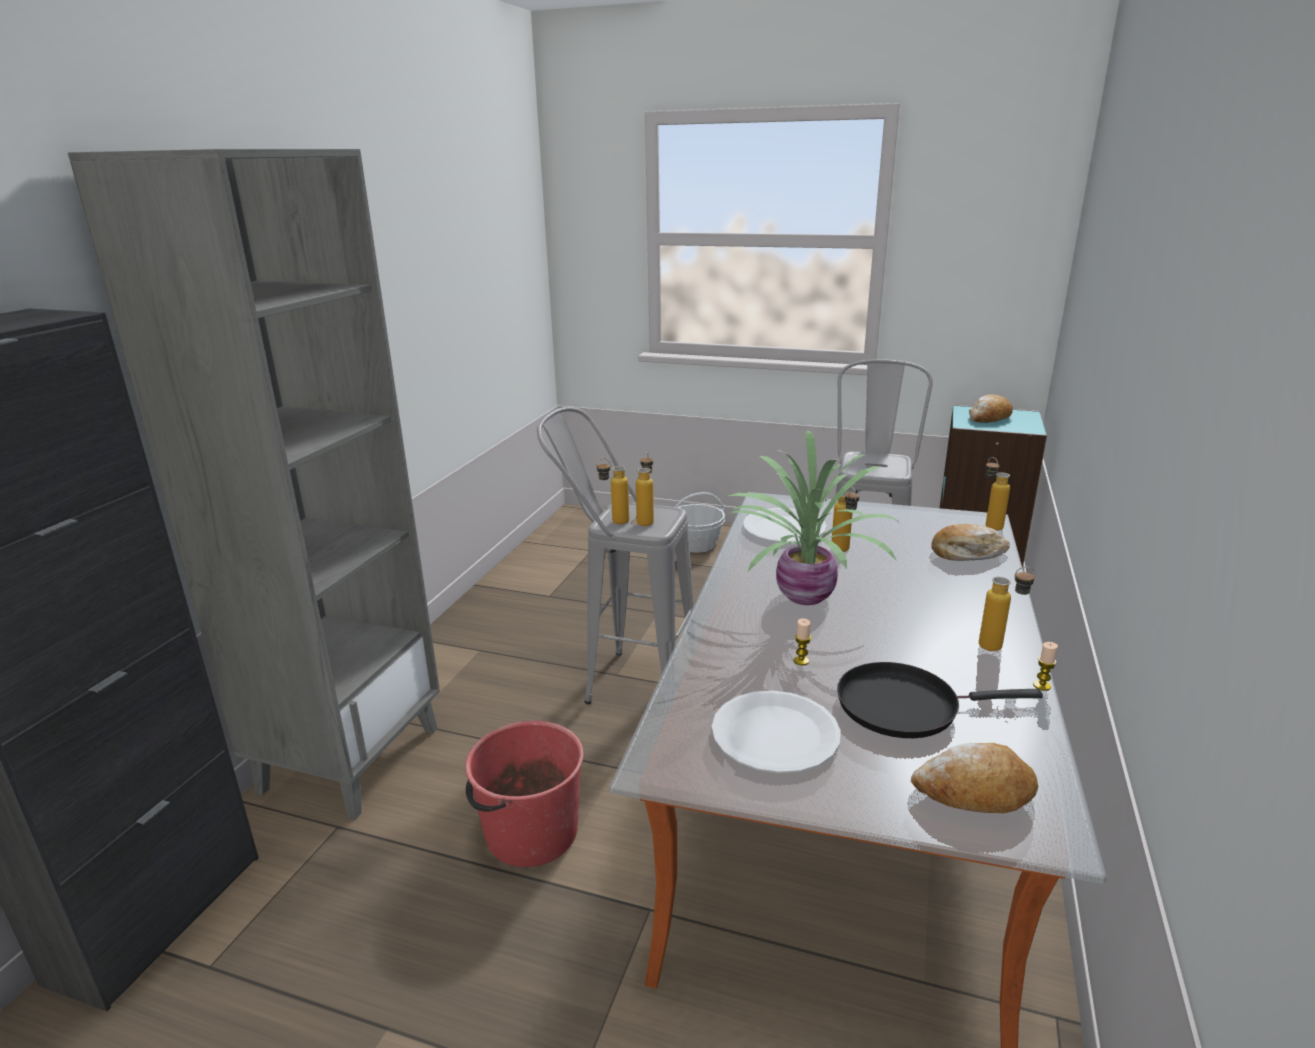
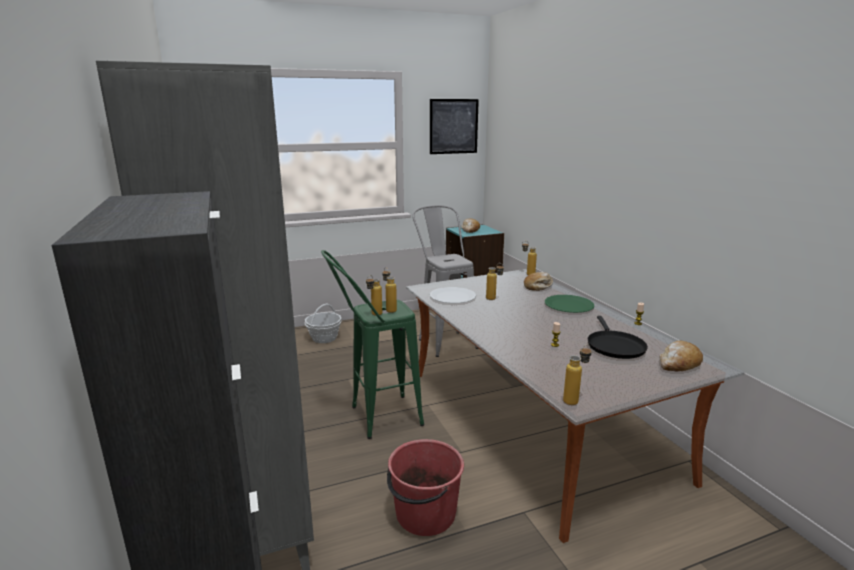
camera: 40 degrees left, 5 degrees down
(624, 681) = (375, 419): grey stool -> green stool
(775, 734) = (594, 374): white plate -> none
(802, 597) = (511, 321): potted plant -> none
(905, 705) = (614, 346): black frying pan -> black frying pan turned 45 degrees counterclockwise
(961, 604) = (569, 305): none -> green plate
(1000, 209) = (453, 126): none -> picture
(1000, 647) = (605, 315): bottle -> bottle (575, 400)

